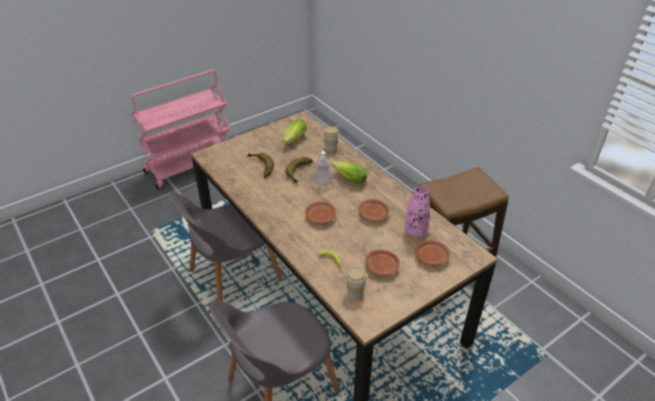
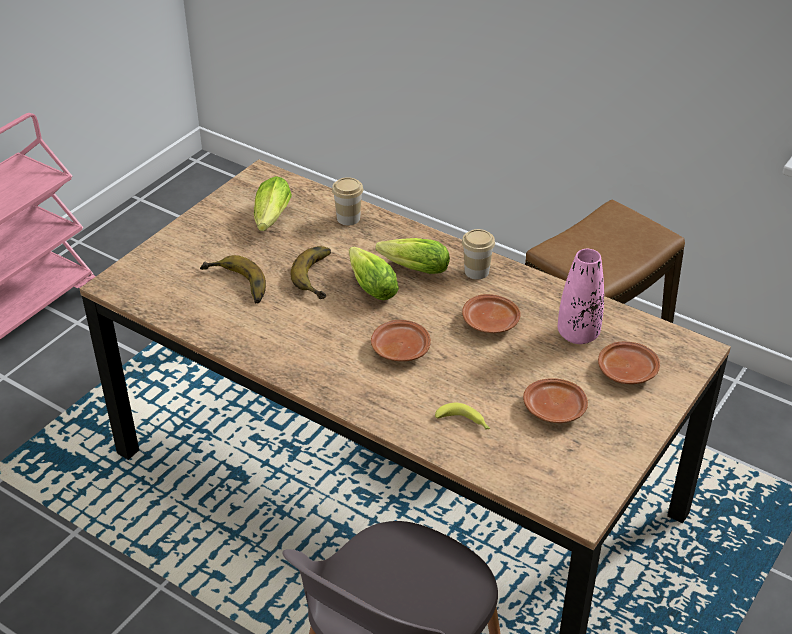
camera: 20 degrees left, 0 degrees up
(232, 276) = (206, 514): grey chair -> none
(323, 182) = (370, 285): soap dispenser -> lettuce
(355, 292) = (533, 464): cup -> cup (476, 271)

